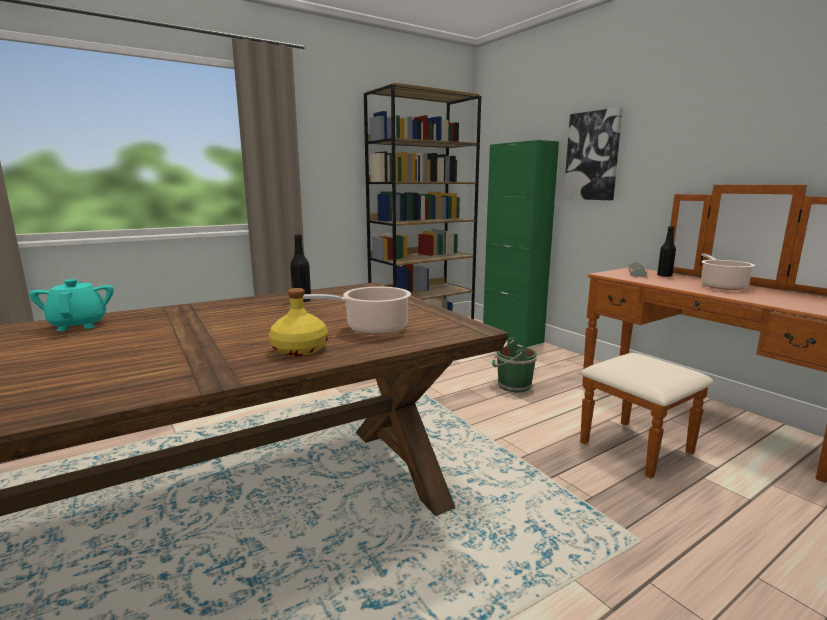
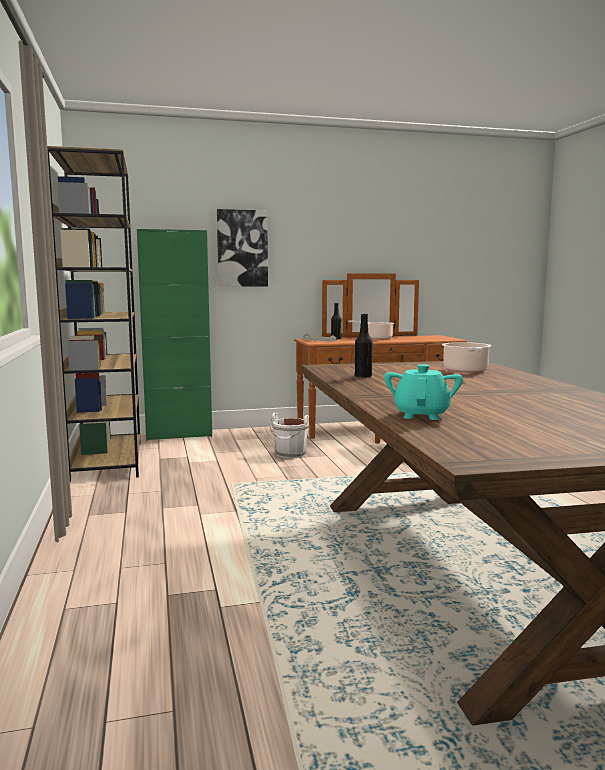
camera: 70 degrees left, 5 degrees down
(79, 325) = (421, 415): turquoise teapot -> turquoise teapot turned 105 degrees clockwise
(299, 349) = (512, 380): yellow bottle -> none
(512, 386) = (290, 454): green bucket -> white bucket

